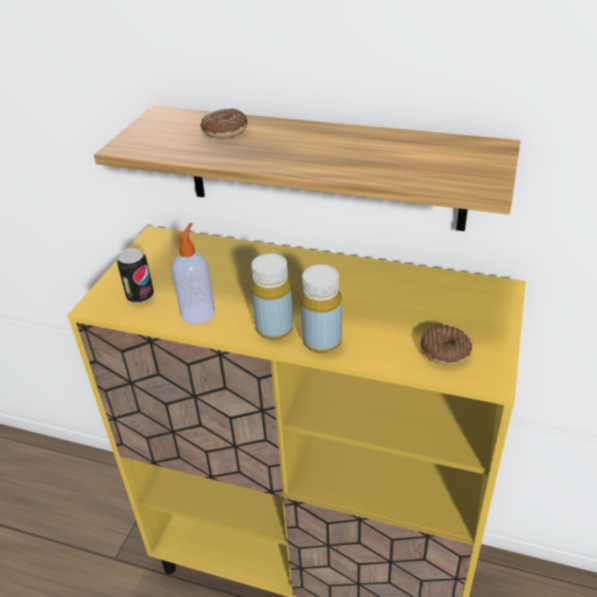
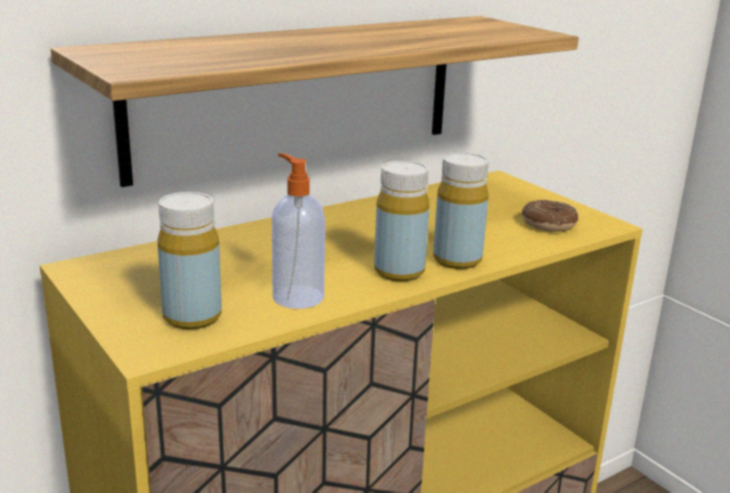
camera: 55 degrees left, 15 degrees down
(140, 296) = (192, 317): can -> yellow bottle
(225, 131) = (222, 45): donut -> none

